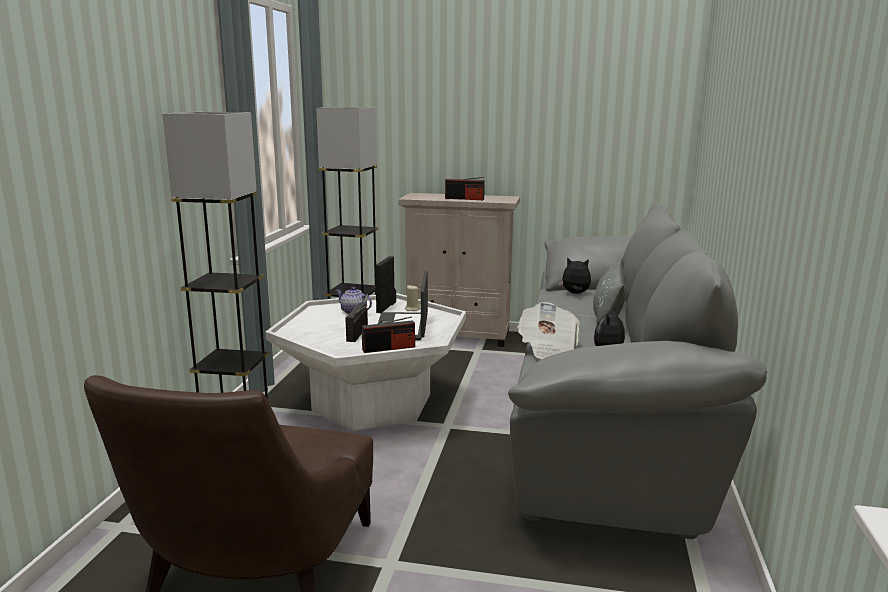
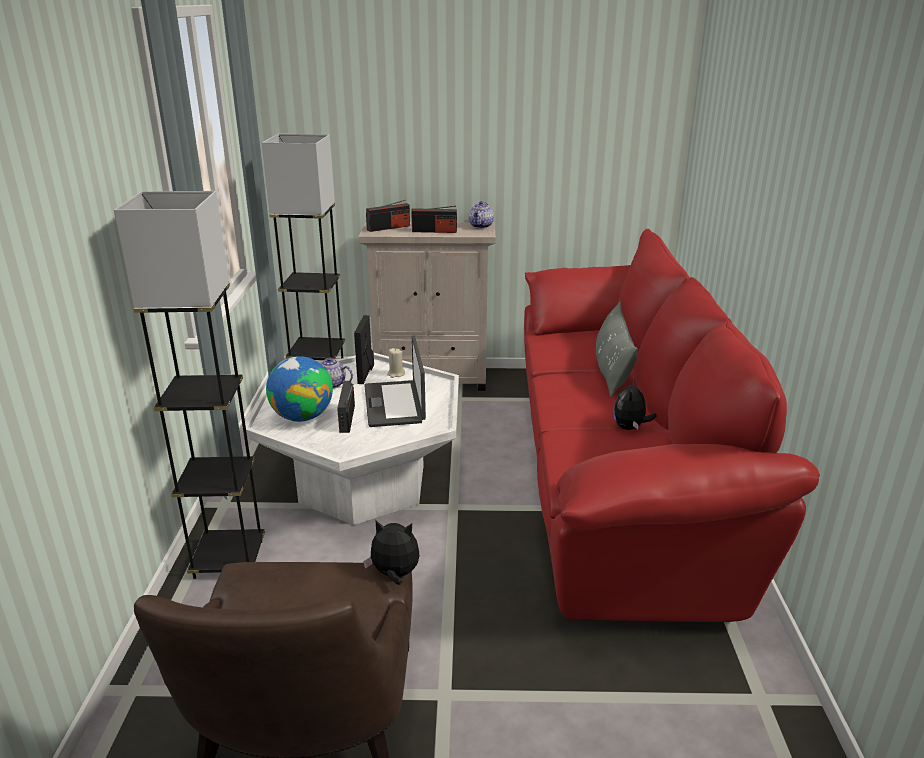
camera: 10 degrees left, 10 degrees up
(320, 330) = (302, 417): none -> globe
(389, 348) = (391, 438): radio -> radio (388, 228)
(507, 198) = (481, 226): none -> teapot
(547, 347) = (563, 424): newspaper -> none
(575, 293) = (569, 340): plush toy -> plush toy (395, 575)
(604, 421) = (614, 483): grey sofa -> red sofa

